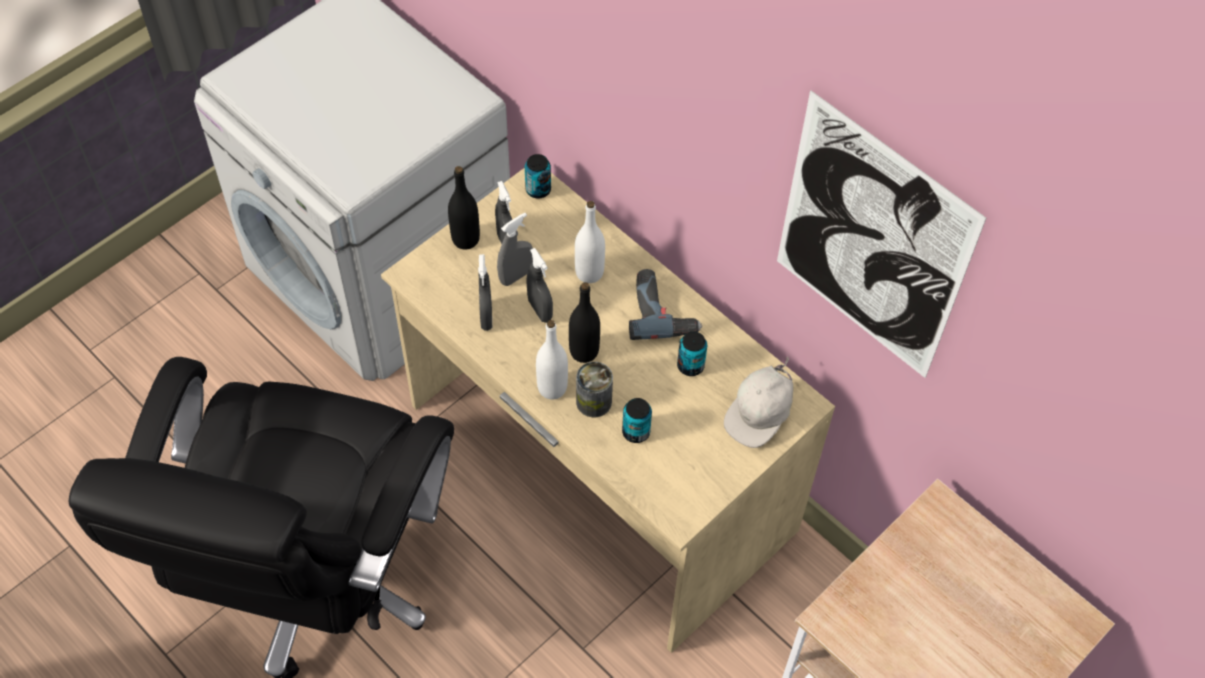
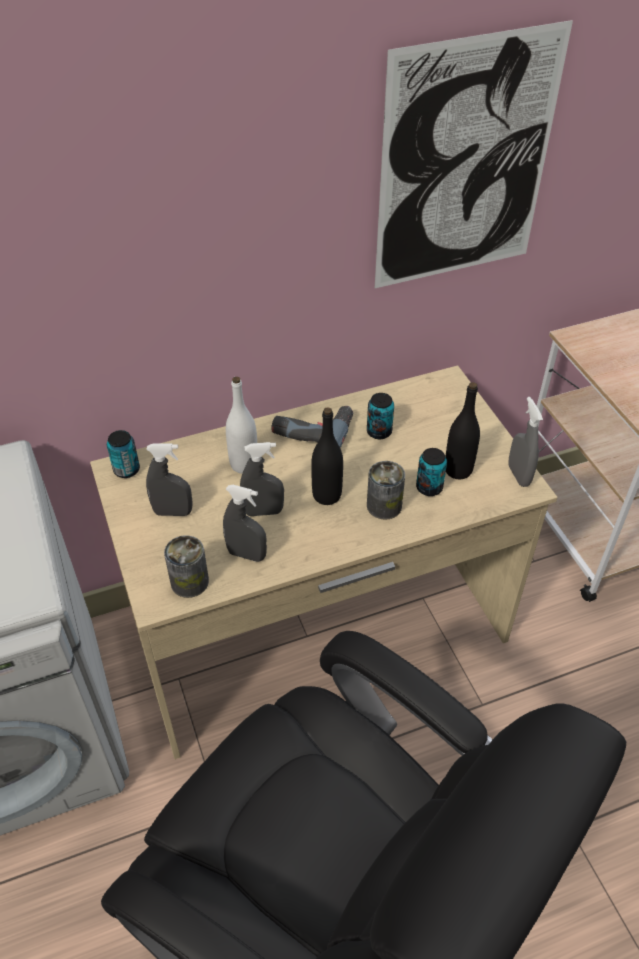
camera: 65 degrees left, 10 degrees down
(439, 288) = (189, 581): none -> can
(465, 239) = (144, 542): black bottle -> black bottle (458, 470)
(516, 276) = (213, 517): grey spray bottle -> grey spray bottle (518, 475)
(552, 388) = (354, 530): white bottle -> none
(760, 415) = (447, 407): white cap -> none

